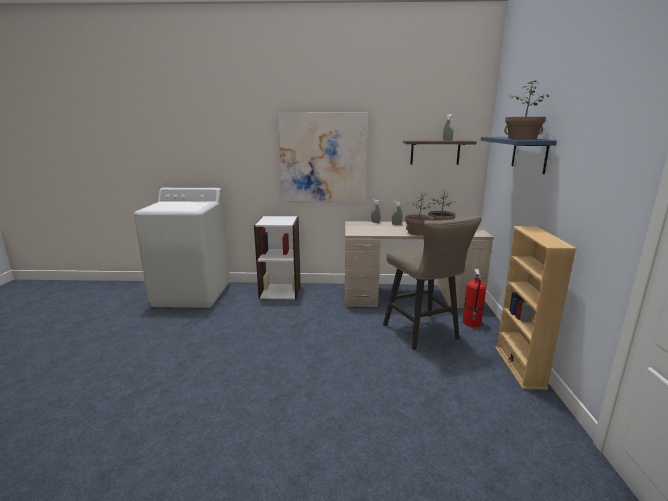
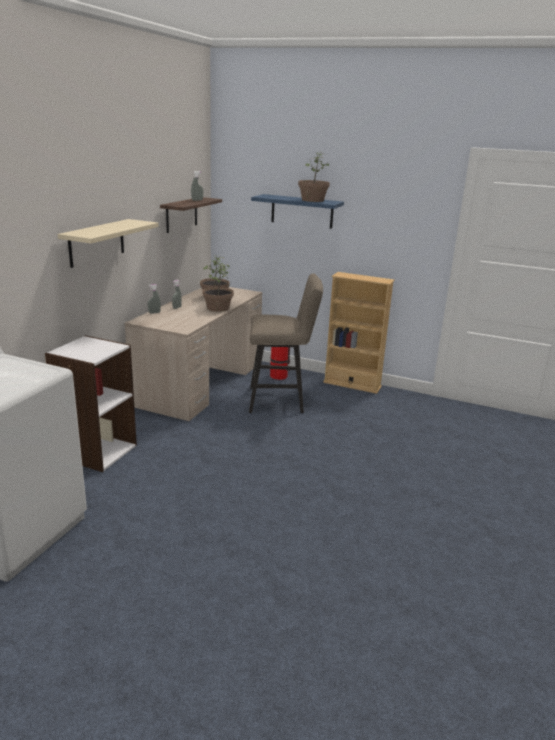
camera: 70 degrees left, 5 degrees up
(323, 158) = (97, 242): picture -> beige shelf

